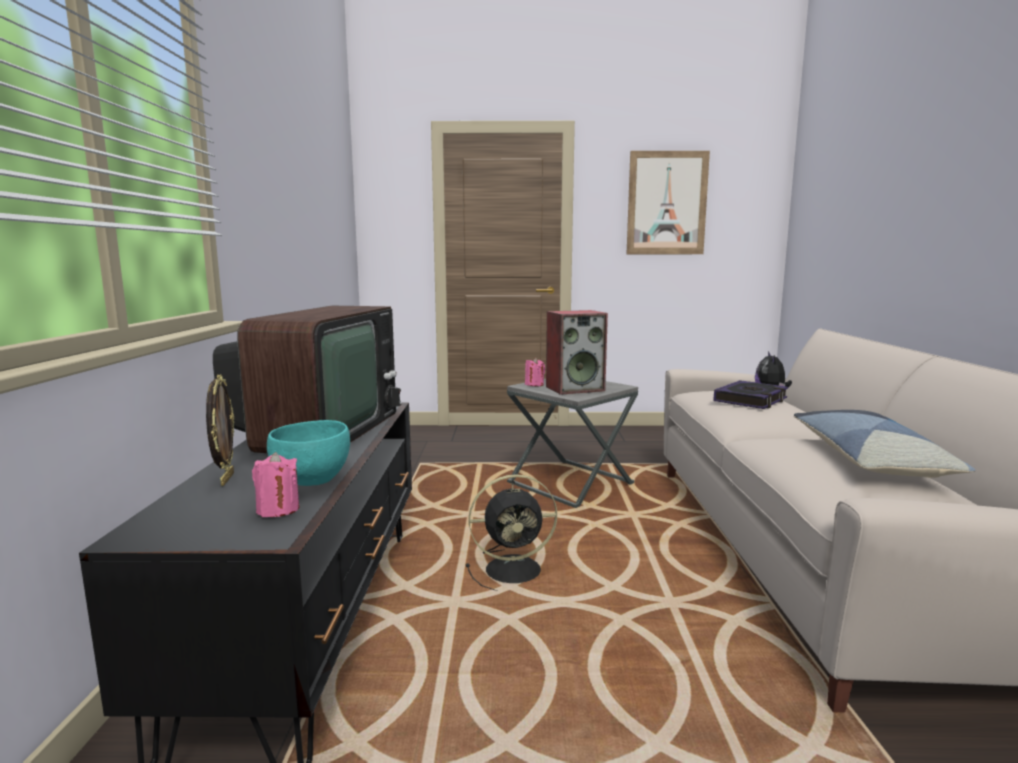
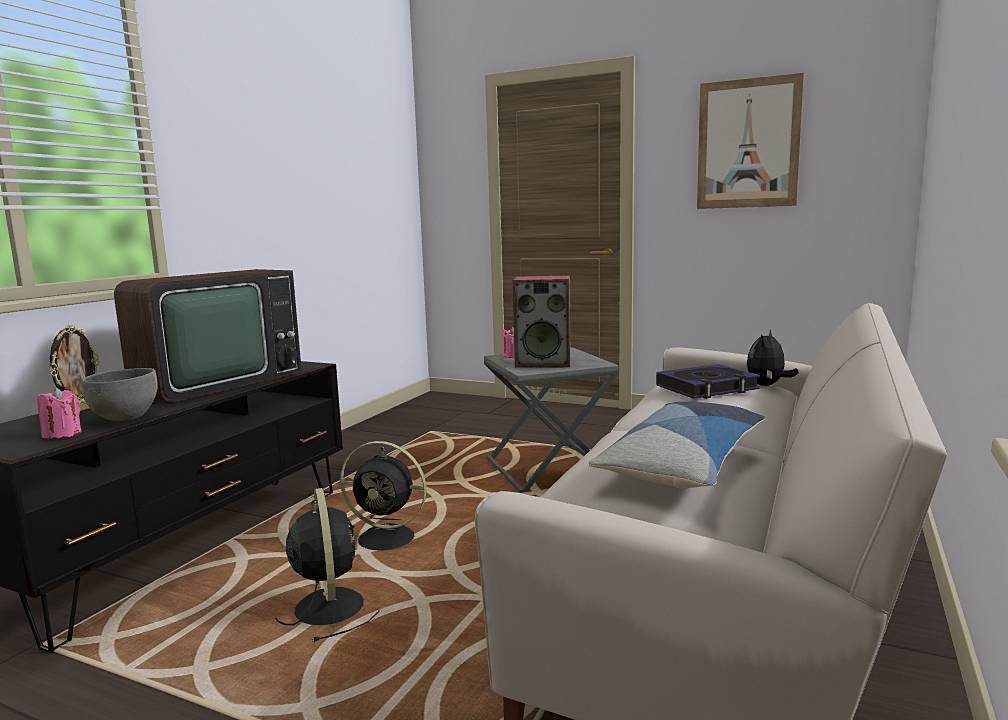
camera: 25 degrees right, 0 degrees up
(311, 481) = (125, 417): turquoise bowl -> grey bowl
(545, 645) = (329, 606): none -> black fan

